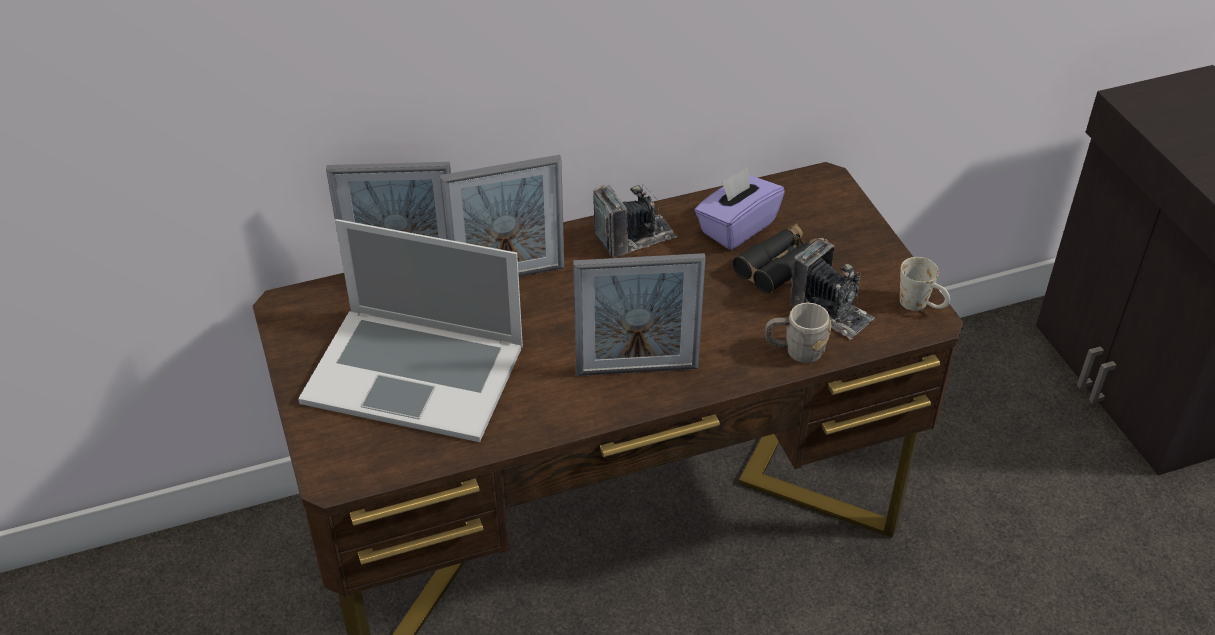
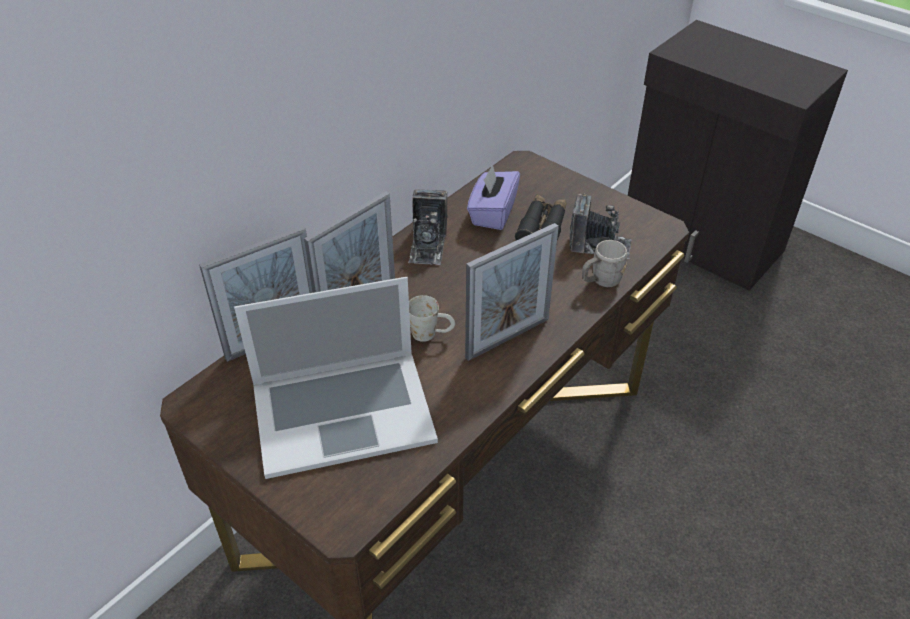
camera: 30 degrees left, 0 degrees up
(634, 236) = (428, 245): camera -> camera turned 150 degrees clockwise
(921, 305) = (651, 220): white mug -> white mug (431, 334)

